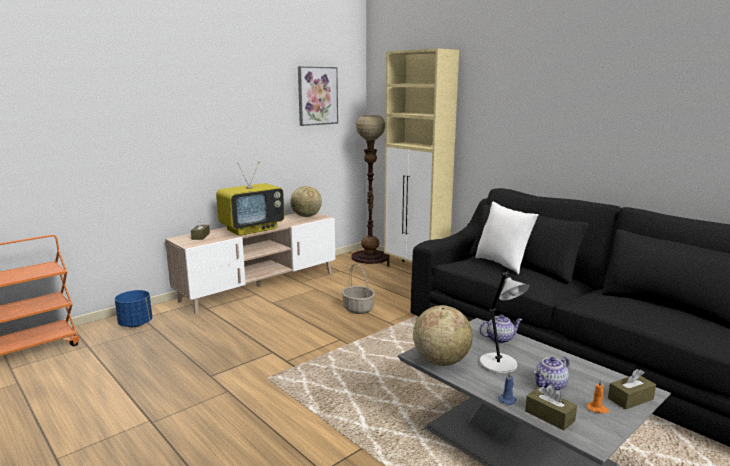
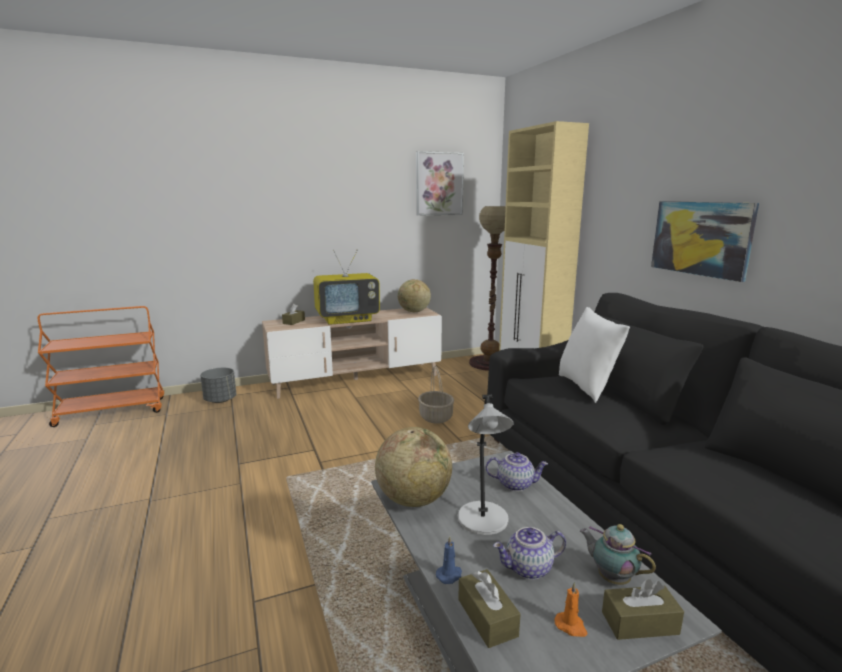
camera: 20 degrees right, 0 degrees up
(135, 324) = (220, 400): blue planter -> grey planter
(562, 144) = (701, 238): none -> picture
(599, 380) = (611, 577): none -> teapot

